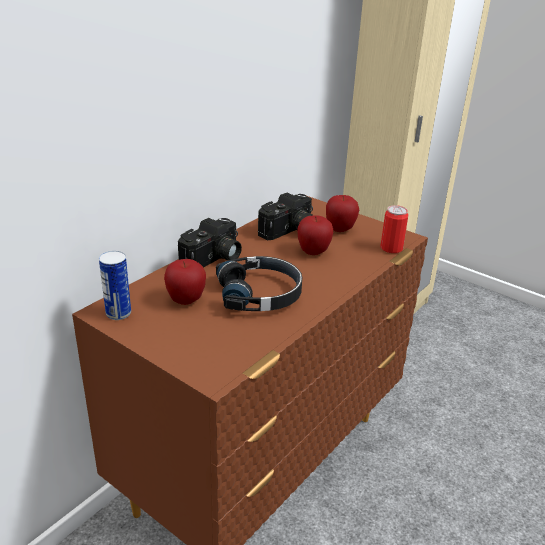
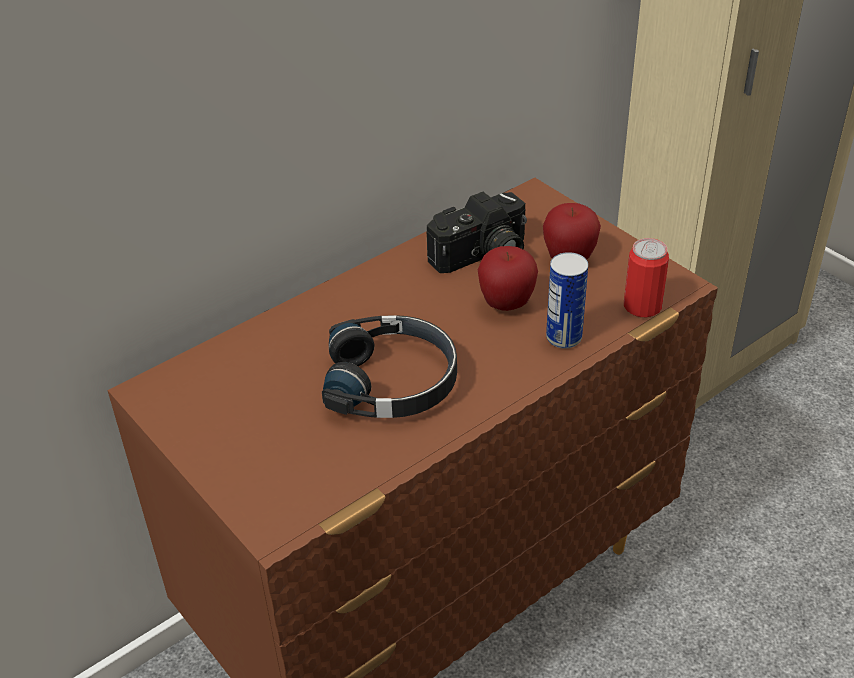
camera: 15 degrees right, 10 degrees up
(118, 313) = (171, 396): can -> can (563, 338)
(186, 301) = (276, 383): apple -> none
(214, 260) = (342, 306): camera -> none

